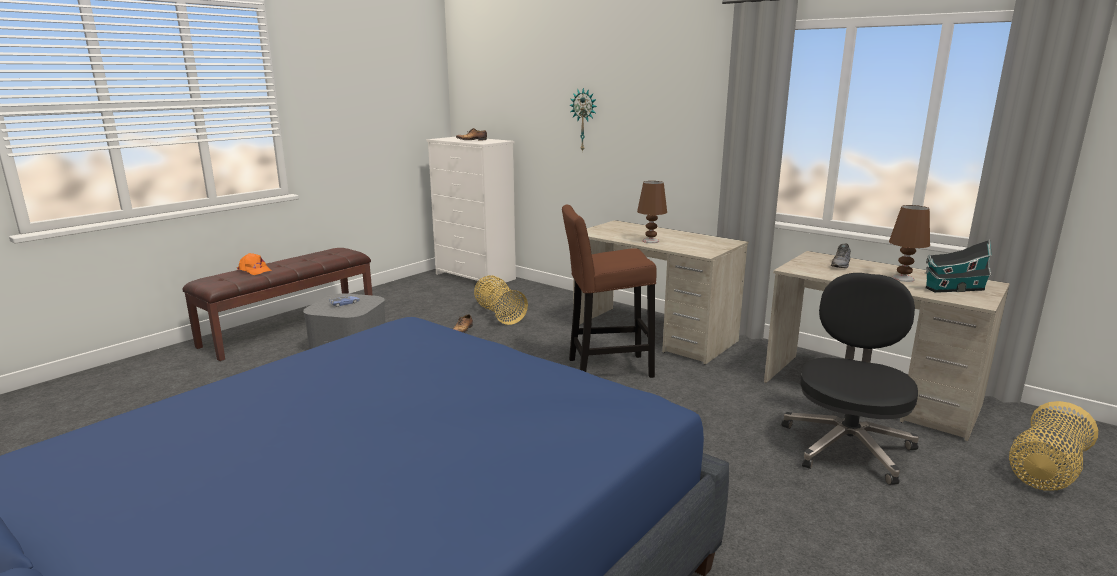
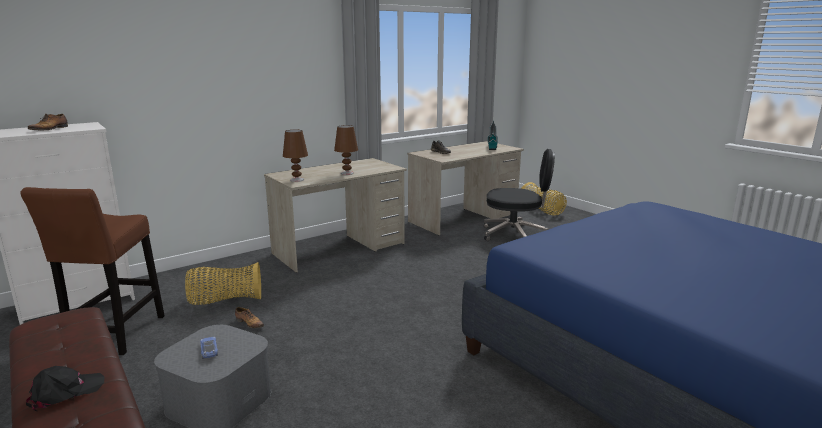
camera: 75 degrees left, 0 degrees up
(254, 270) = (65, 392): orange cap -> black cap
(584, 120) = (197, 87): wall clock -> none
(605, 369) = (389, 273): brown stool -> brown stool (115, 336)
(847, 445) = (515, 235): black office chair -> black office chair turned 150 degrees clockwise
(903, 278) = (472, 149): brown table lamp -> brown table lamp (297, 180)

